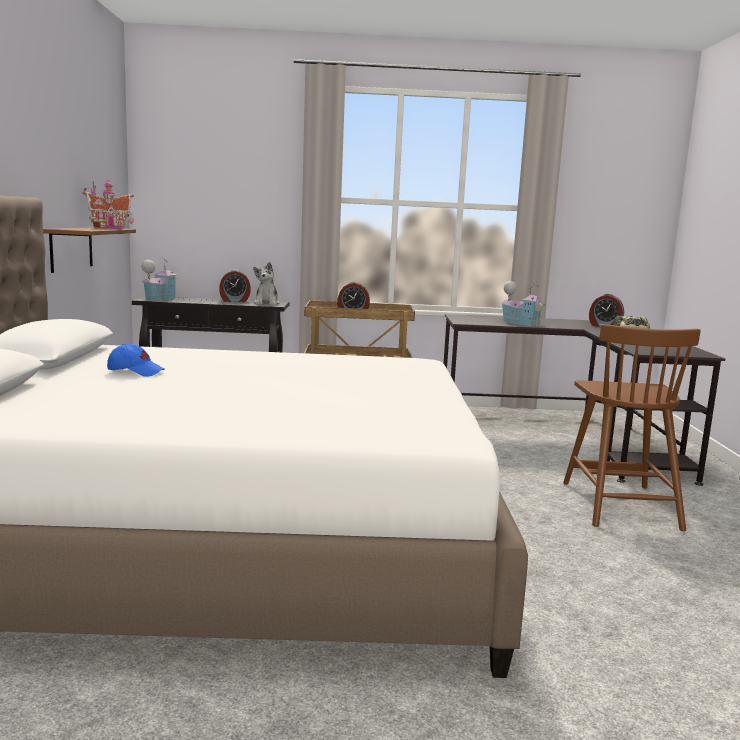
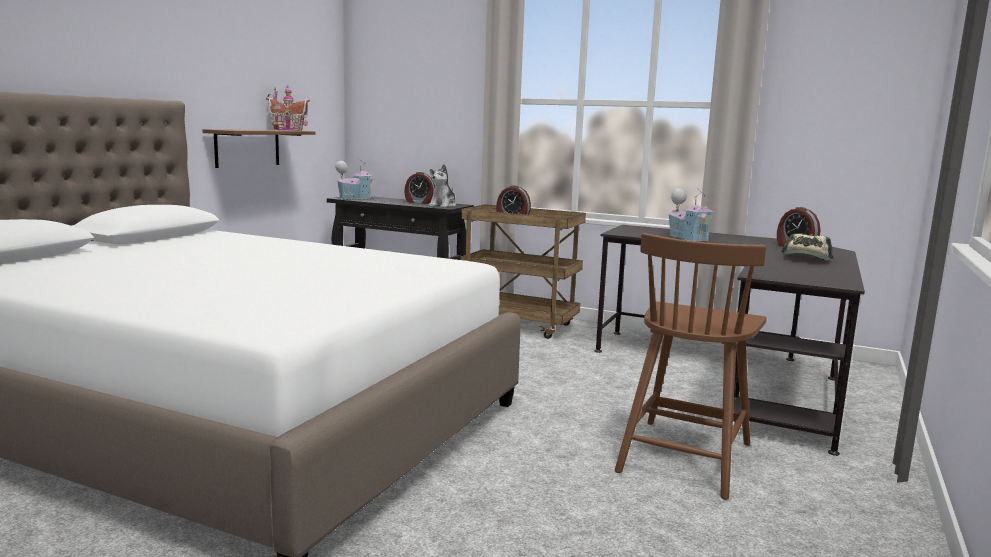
camera: 25 degrees right, 0 degrees up
(136, 371) = (178, 251): blue cap -> none

